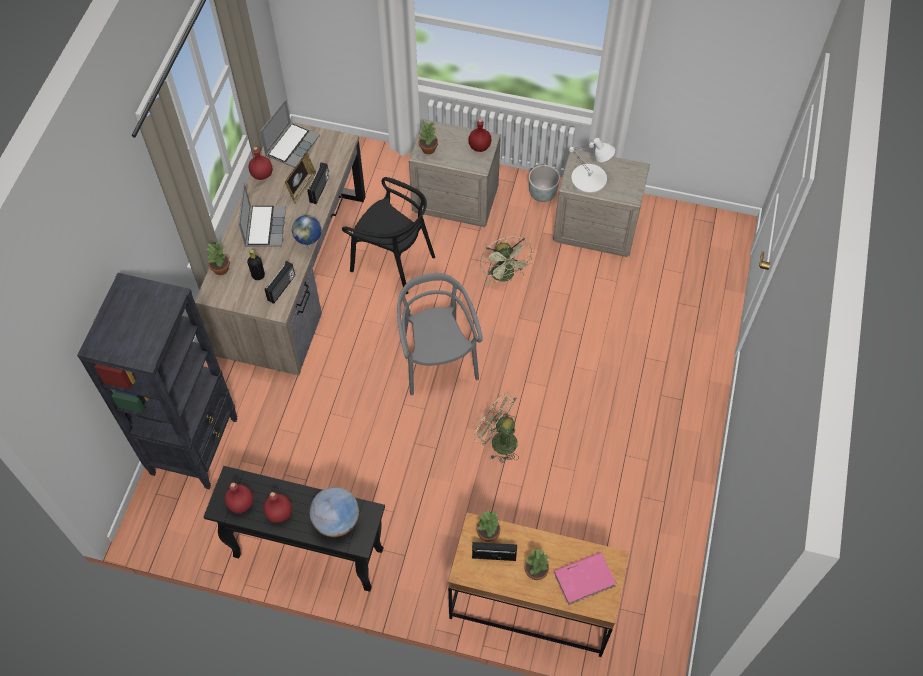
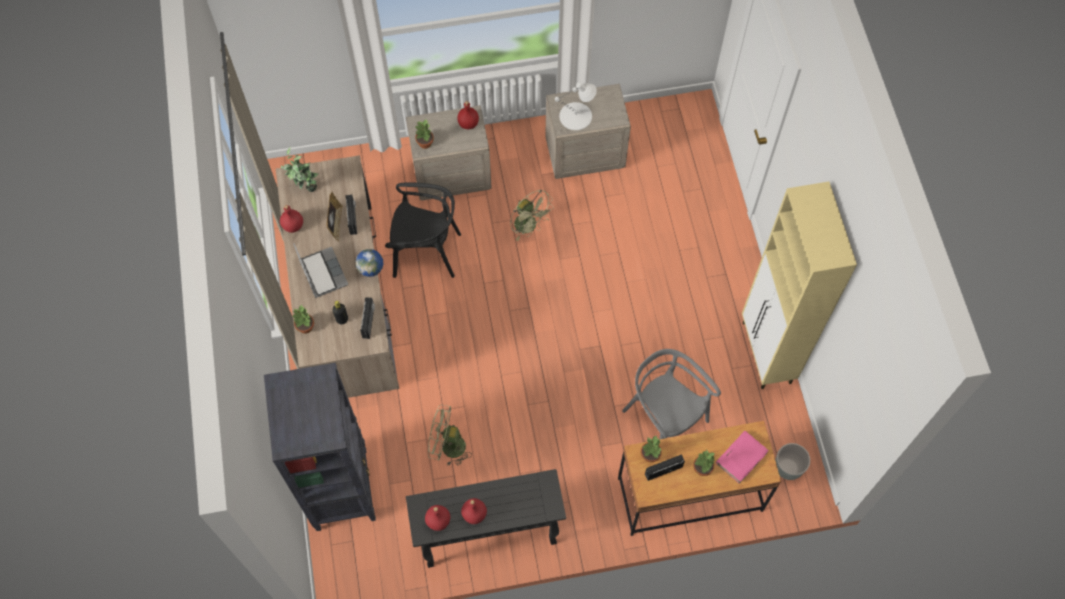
camera: 25 degrees left, 5 degrees up
(292, 145) = (305, 188): laptop -> potted plant
(336, 521) = (524, 499): globe -> none
(437, 360) = (510, 325): grey chair -> grey chair (664, 419)
(498, 441) = (596, 372): green fan -> green fan (447, 446)
(542, 194) = (524, 139): grey planter -> grey planter (787, 468)
(686, 497) = (766, 353): none -> beige cabinet

